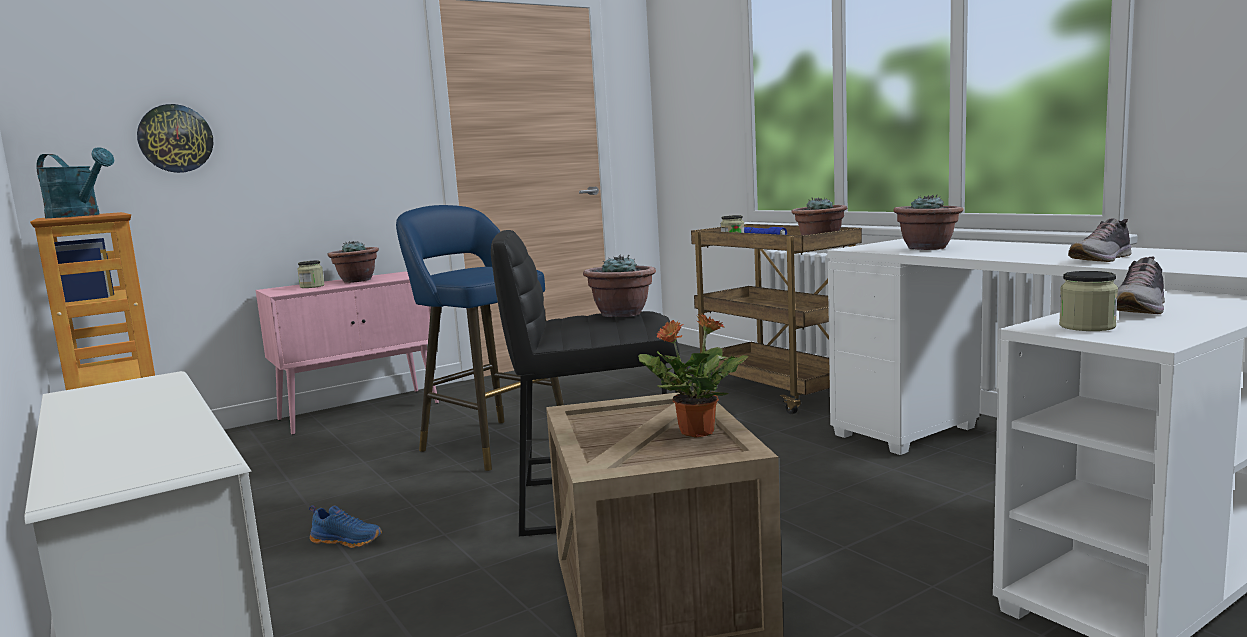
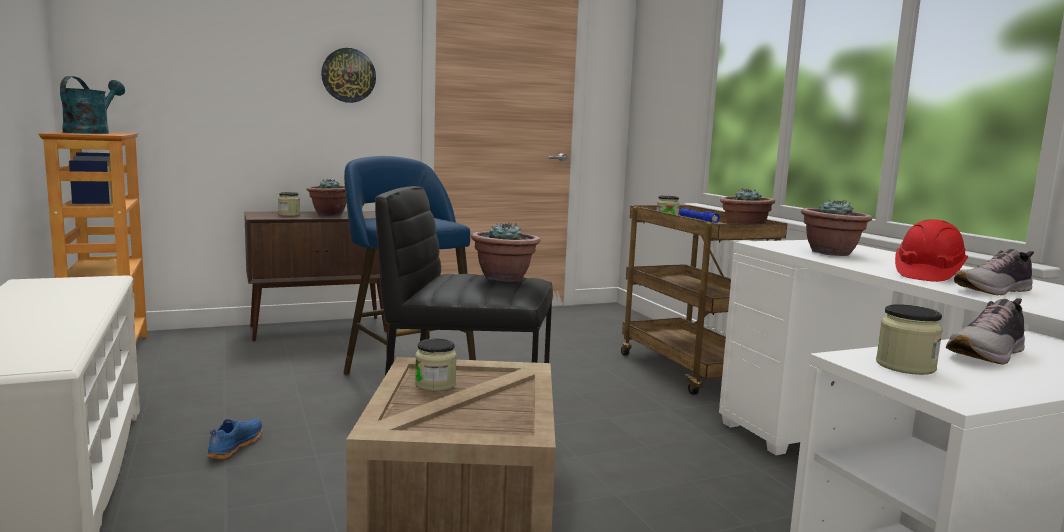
camera: 10 degrees right, 0 degrees up
(80, 216) = (91, 133): turquoise watering can -> turquoise watering can turned 120 degrees counterclockwise
(175, 138) = (191, 75): wall clock -> wall clock (348, 75)
(348, 540) = (234, 446): blue shoe -> blue shoe turned 105 degrees counterclockwise
(361, 411) = (320, 329): pink cabinet -> brown cabinet
(607, 425) = (435, 385): none -> jar
(695, 432) = (506, 406): potted plant -> none
(1032, 254) = (927, 275): none -> red hard hat

